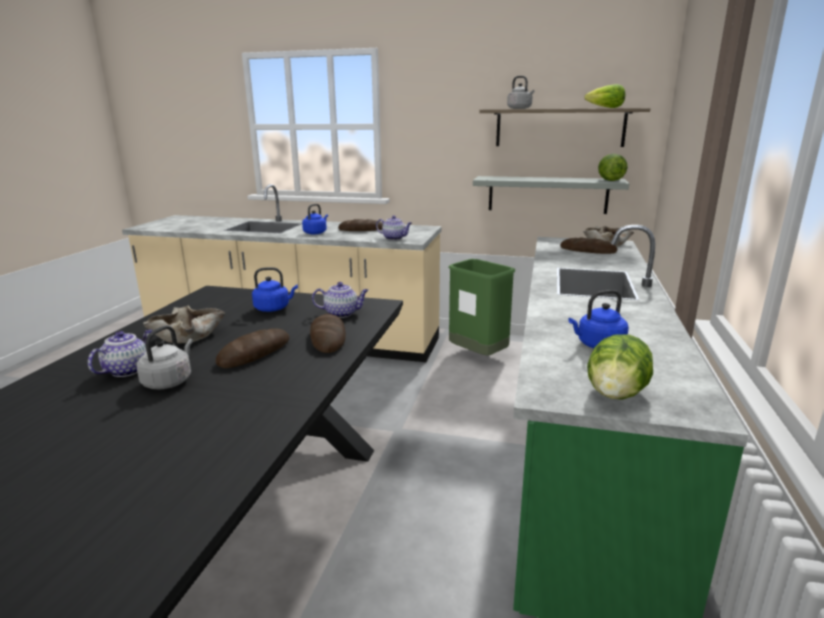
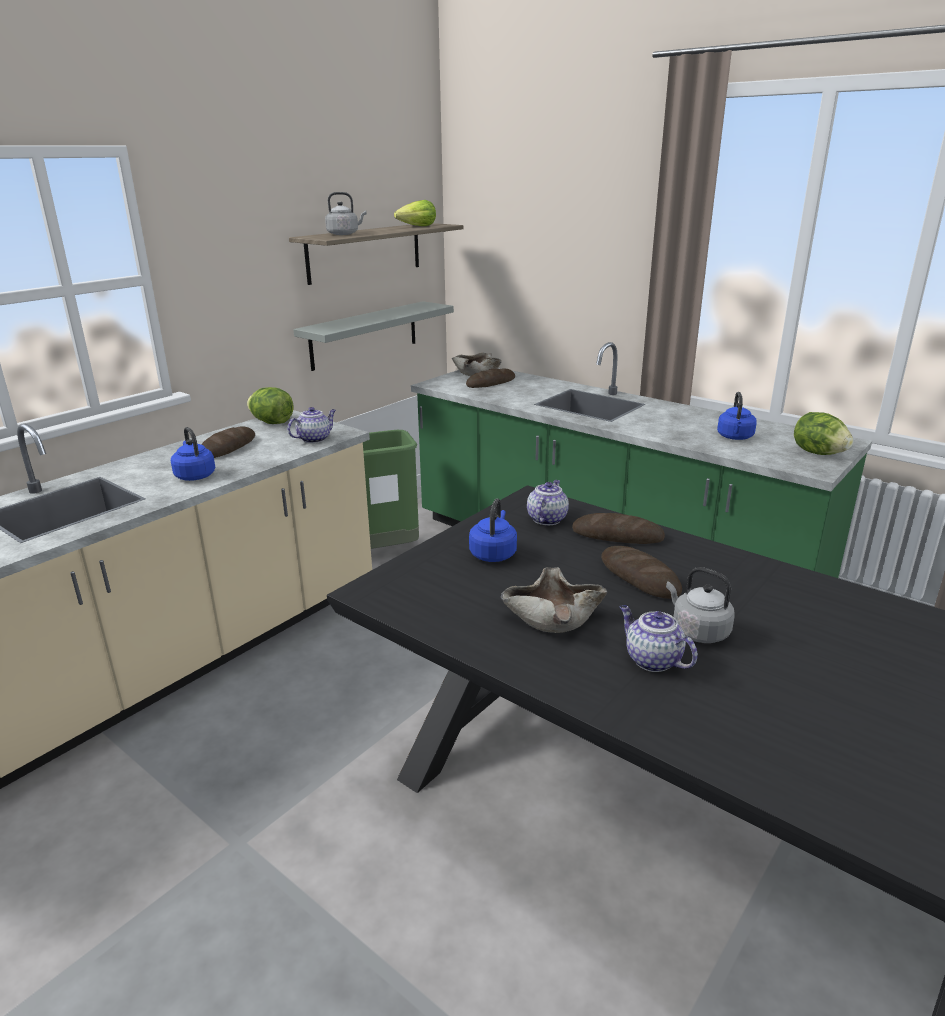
camera: 65 degrees left, 5 degrees up
(610, 180) = (427, 305): lettuce -> lettuce (272, 422)

